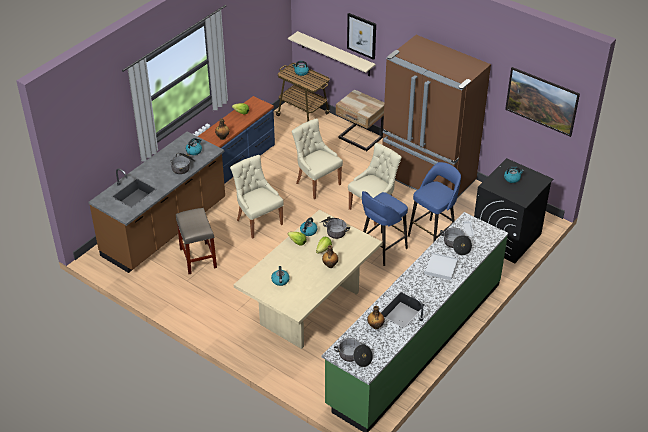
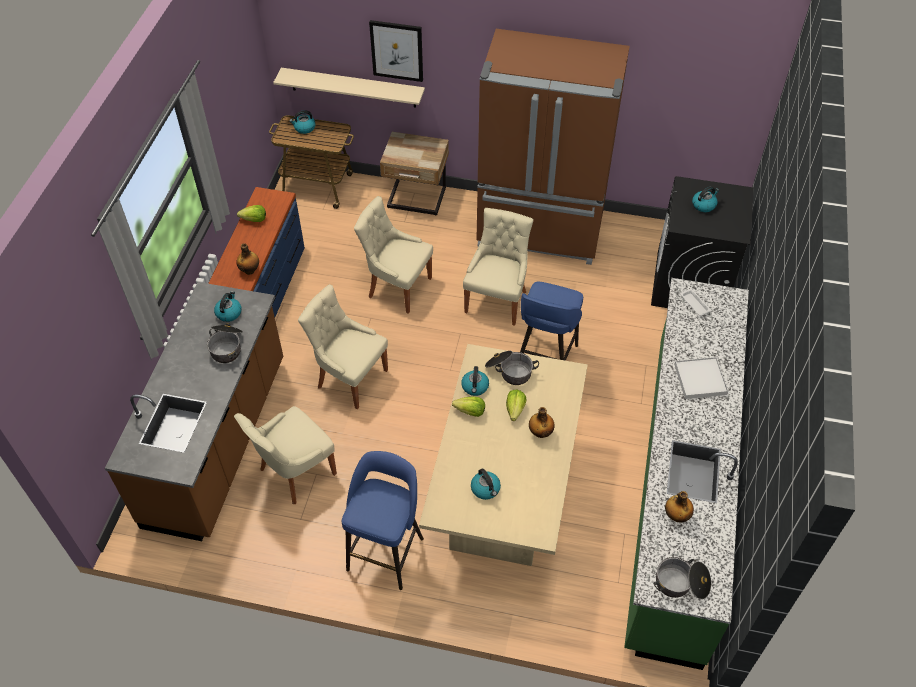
camera: 25 degrees left, 10 degrees up
(197, 257) = (295, 472): beige stool -> beige chair
(433, 235) = (598, 313): blue stool -> blue stool (386, 552)
(456, 245) = (696, 335): cooking pot -> none
(540, 111) = (710, 97): picture -> none

